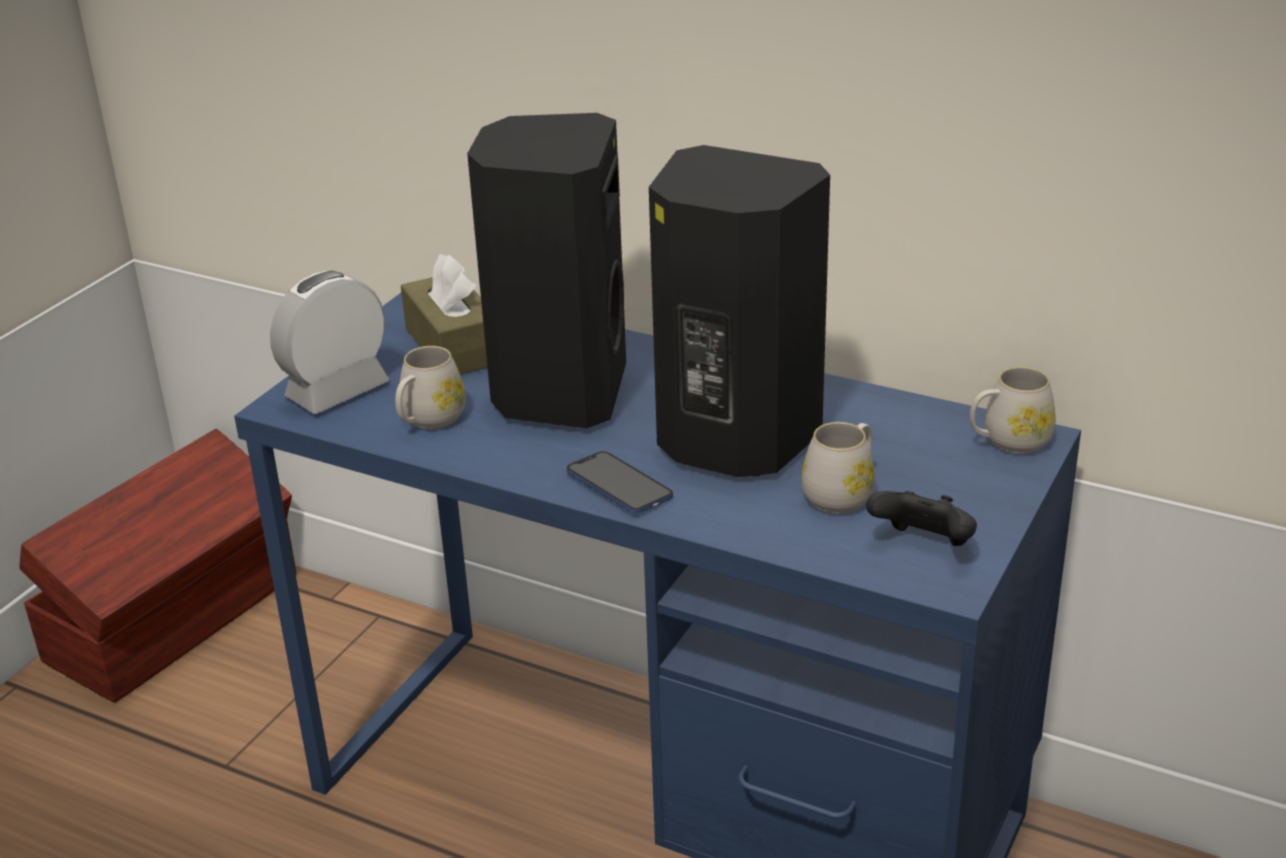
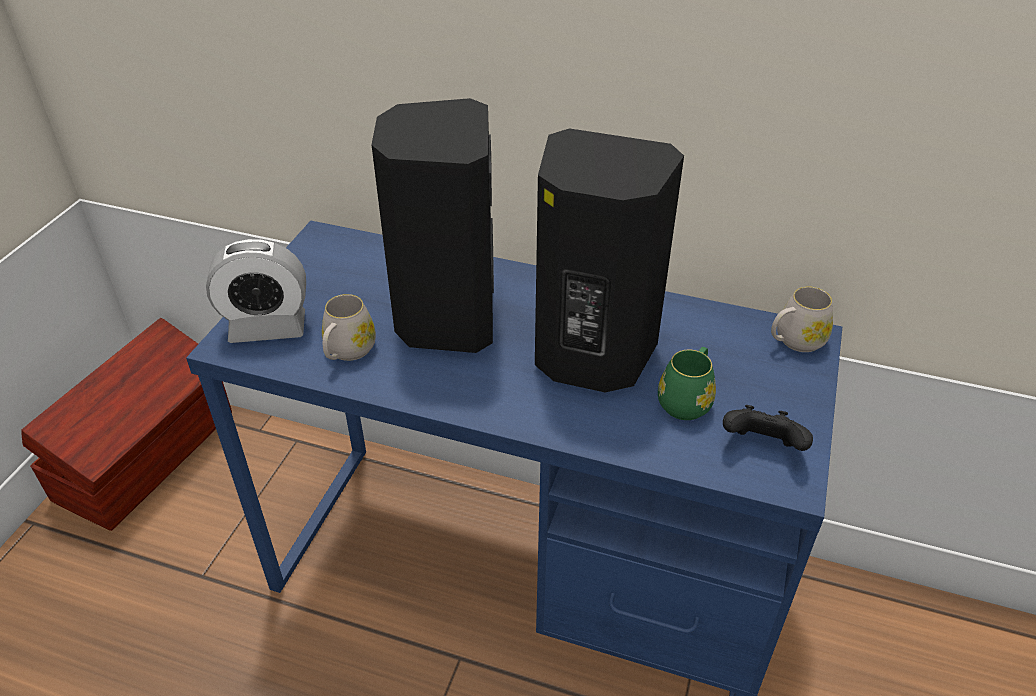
camera: 10 degrees left, 10 degrees up
(337, 391) = (267, 328): alarm clock -> alarm clock turned 135 degrees counterclockwise
(453, 346) = (353, 278): brown tissue box -> none
(619, 485) = (513, 405): phone -> none
(842, 493) = (687, 400): white mug -> green mug

